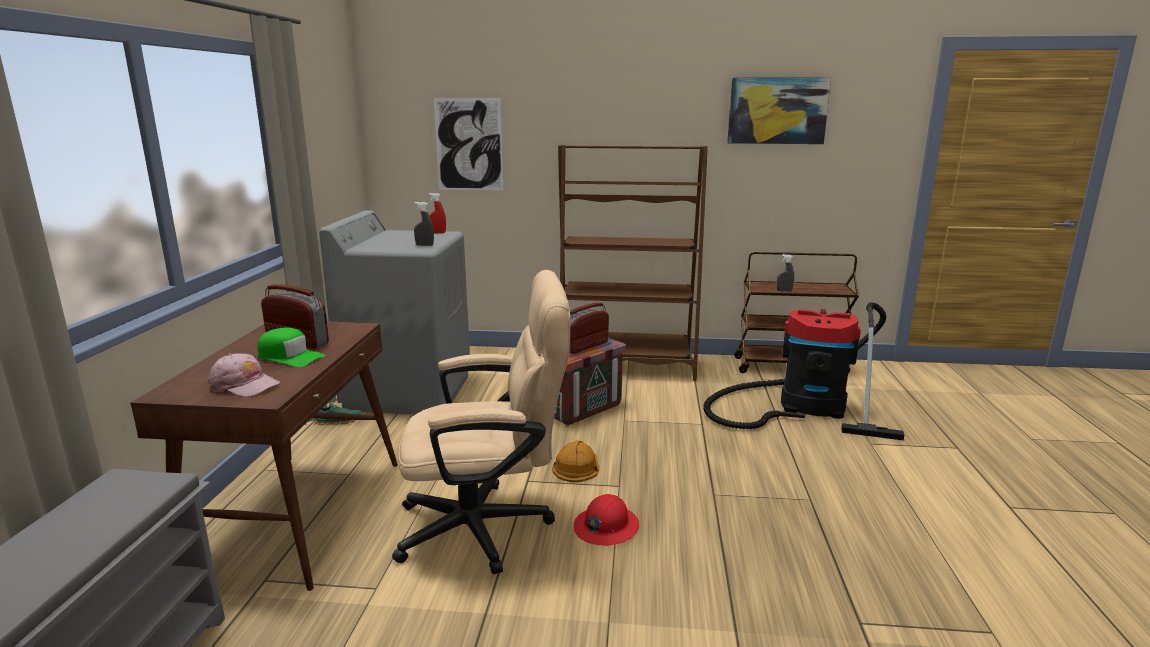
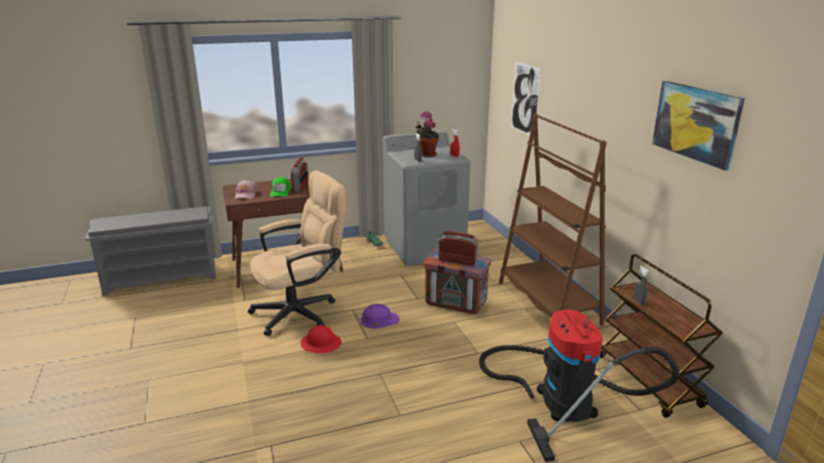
camera: 65 degrees right, 5 degrees up
(404, 239) = (427, 154): none -> potted plant
(488, 527) = (302, 311): beige office chair -> beige office chair turned 90 degrees counterclockwise
(576, 466) = (379, 320): orange hard hat -> purple hard hat

